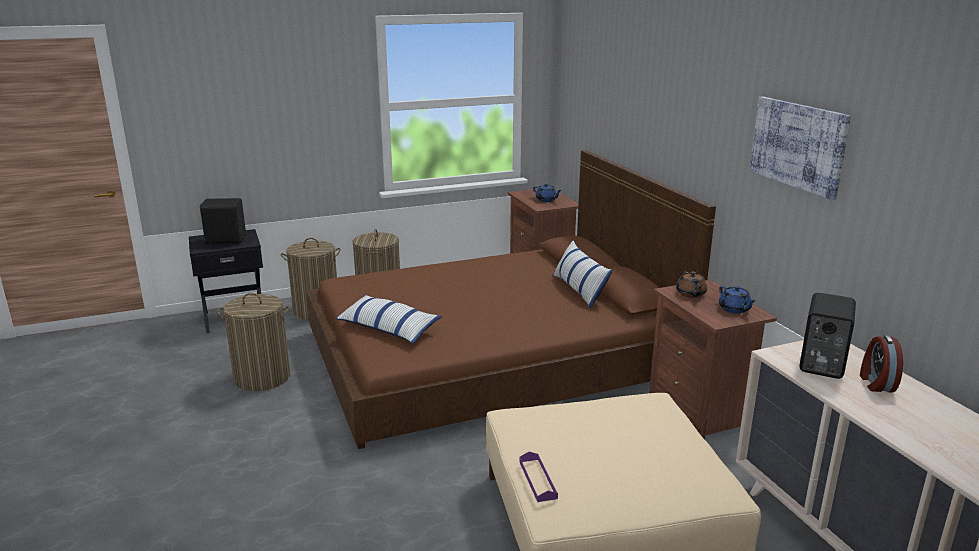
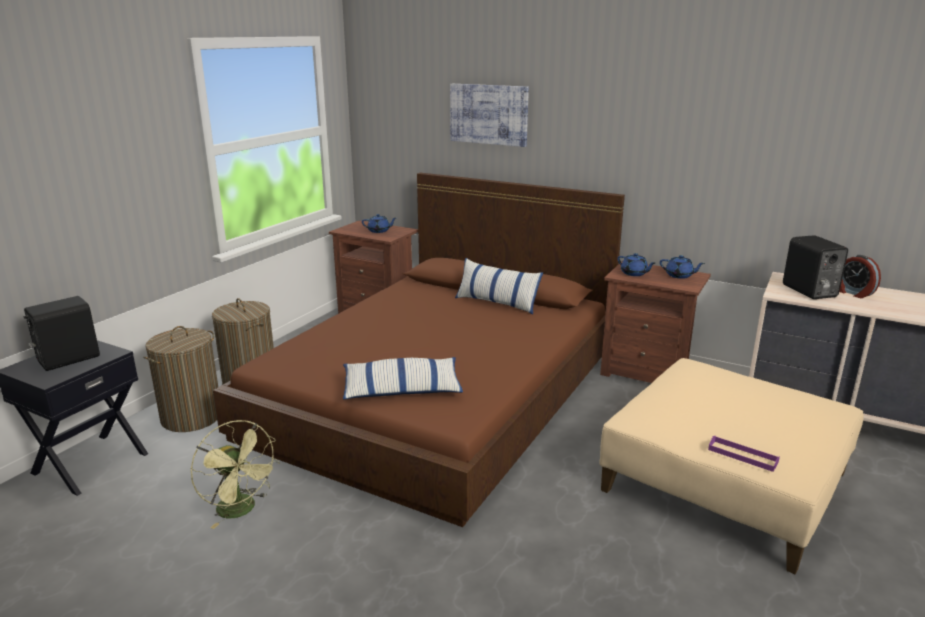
camera: 40 degrees left, 0 degrees up
(262, 377) = (242, 510): laundry basket -> green fan
(691, 294) = (634, 273): brown teapot -> blue teapot
(798, 145) = (717, 127): picture -> picture (489, 114)

